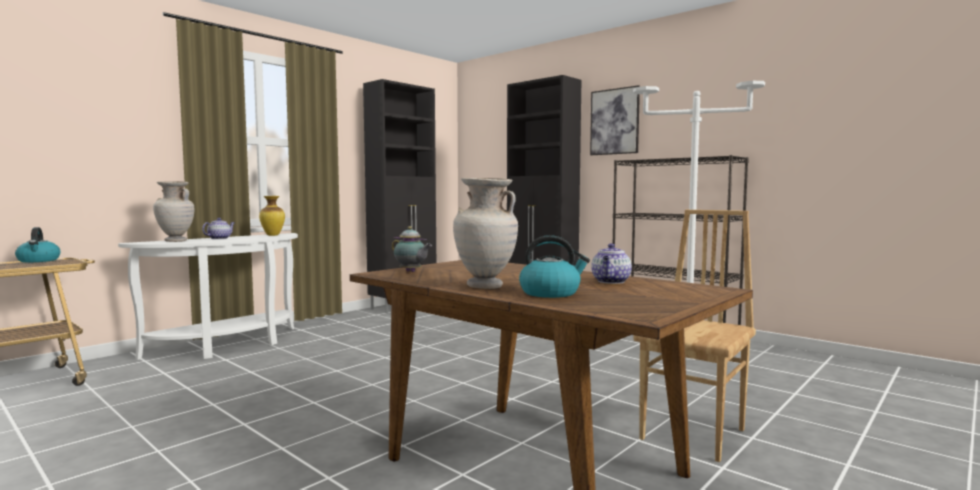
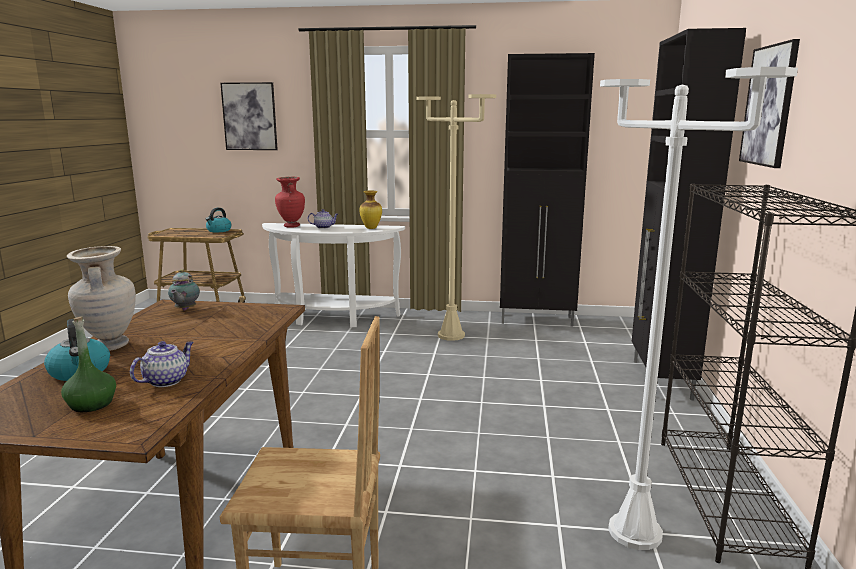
camera: 55 degrees right, 10 degrees up
(75, 106) = (249, 116): none -> picture
(175, 241) = (291, 226): beige vase -> red vase
(374, 326) = (451, 335): none -> beige floor lamp
(611, 281) = (166, 380): teapot -> teapot turned 135 degrees clockwise
(642, 293) = (91, 404): none -> green bottle

